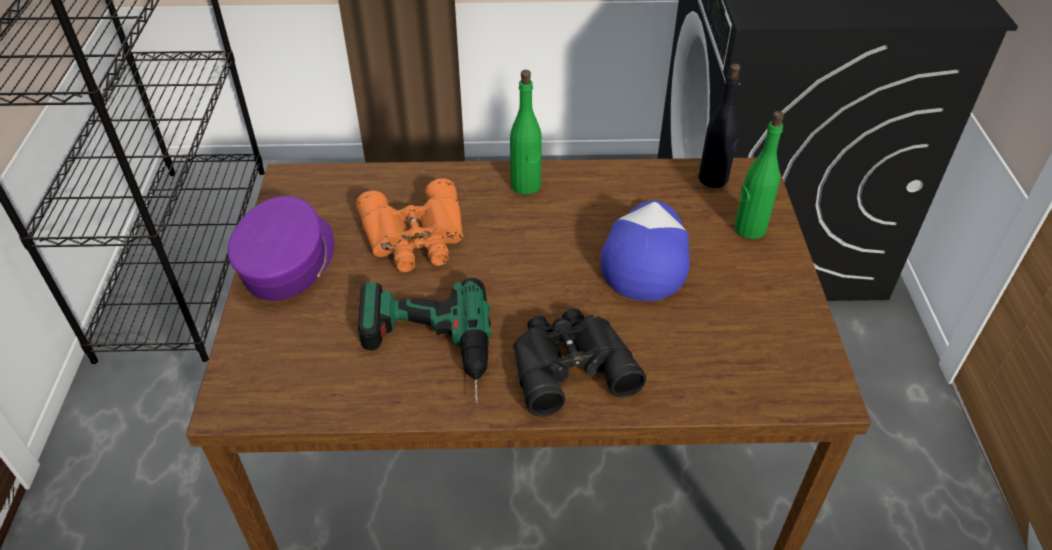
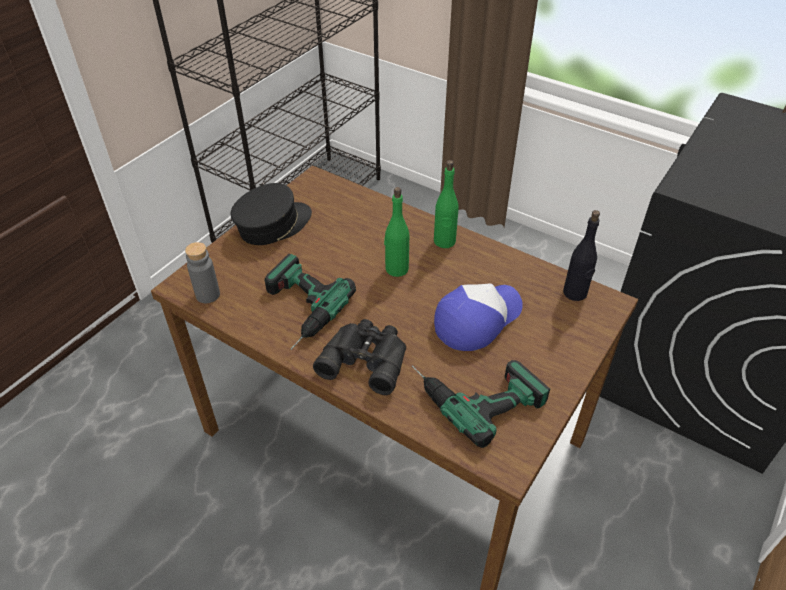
camera: 35 degrees right, 0 degrees up
(283, 396) = (208, 295): none -> grey bottle
(288, 262) = (273, 225): purple cap -> black cap
(416, 238) = (351, 243): orange binoculars -> none
(719, 335) = (474, 391): none -> power drill
(749, 228) = (566, 337): green bottle -> green bottle (396, 269)

